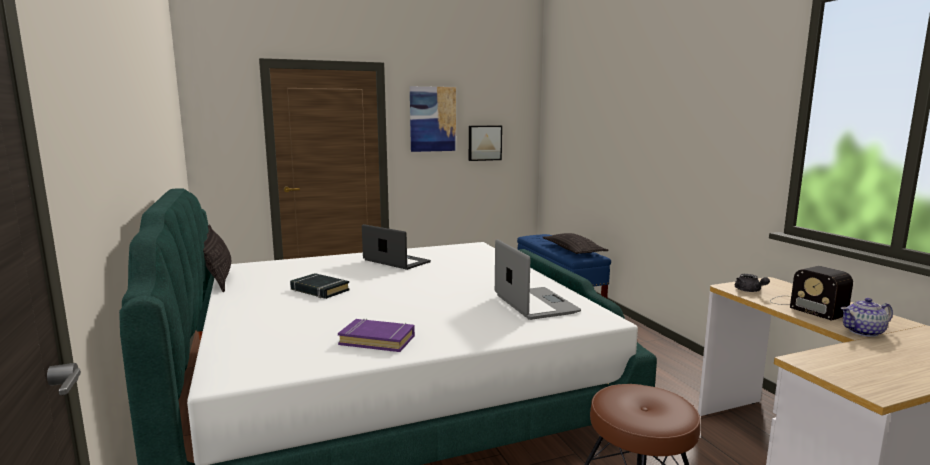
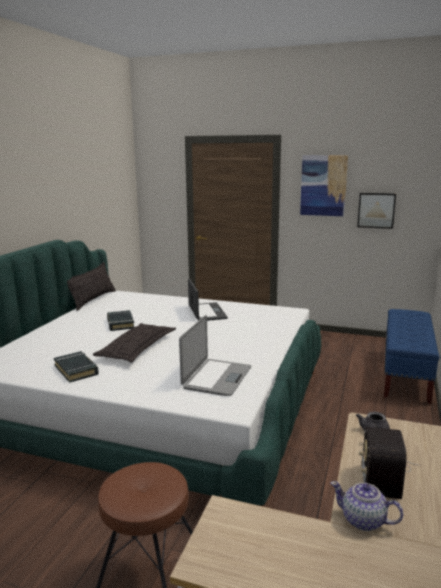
camera: 40 degrees right, 5 degrees up
(377, 340) = (76, 370): purple book -> black book
(573, 249) = (414, 335): pillow -> pillow (137, 348)

